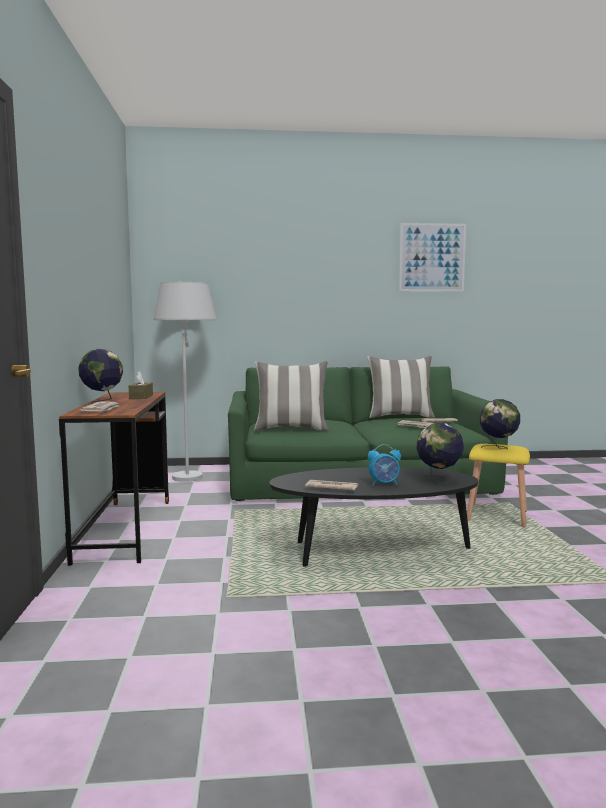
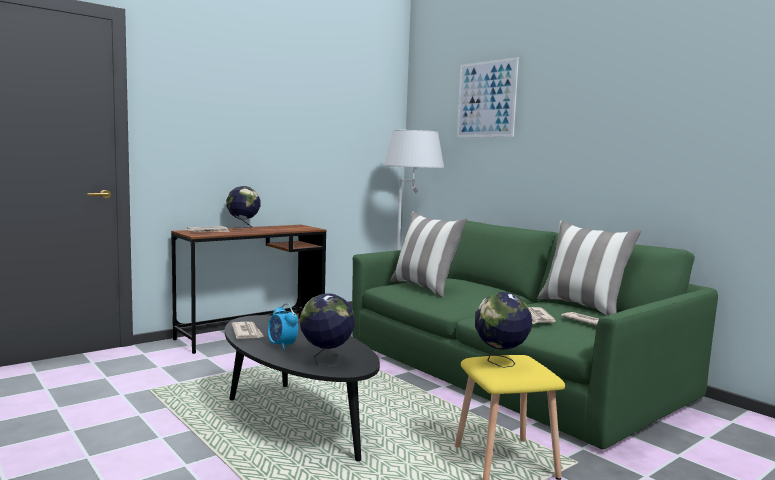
camera: 55 degrees right, 0 degrees up
(141, 397) = (284, 229): brown tissue box -> none
(432, 257) = (702, 84): picture -> picture (486, 99)

